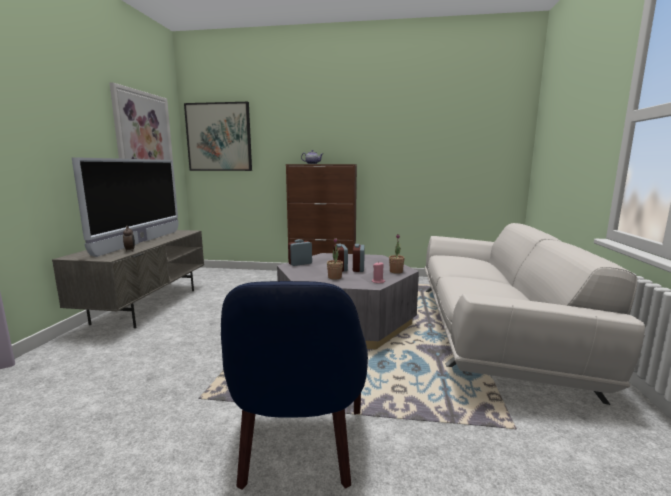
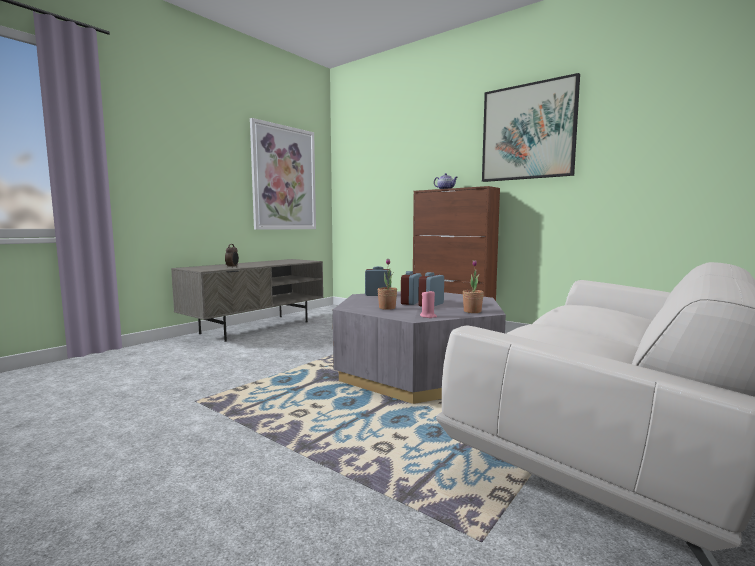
camera: 30 degrees right, 5 degrees down
(141, 242) = (253, 264): television -> none
(219, 137) = (361, 168): picture -> picture (528, 132)
(298, 446) = (213, 463): blue armchair -> none

